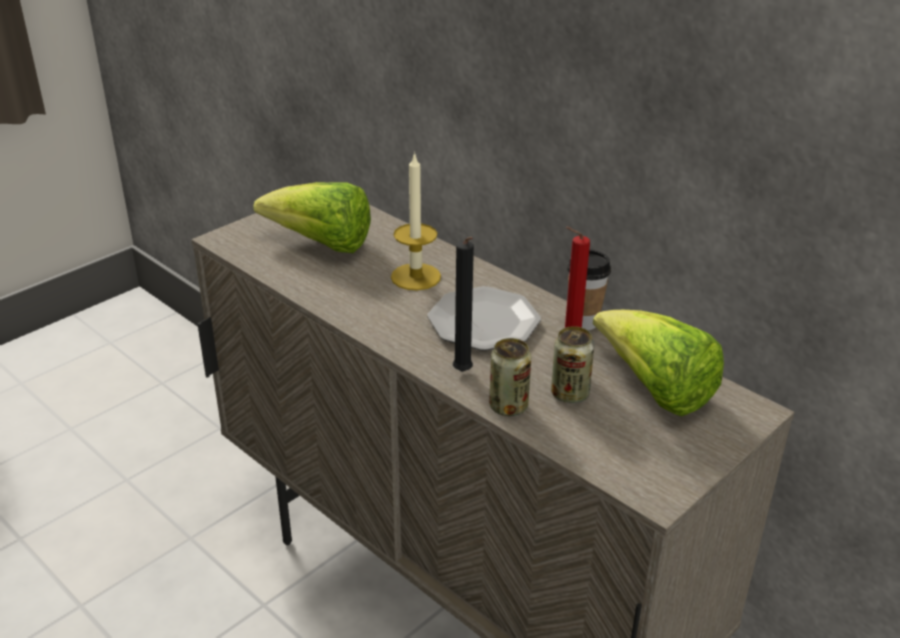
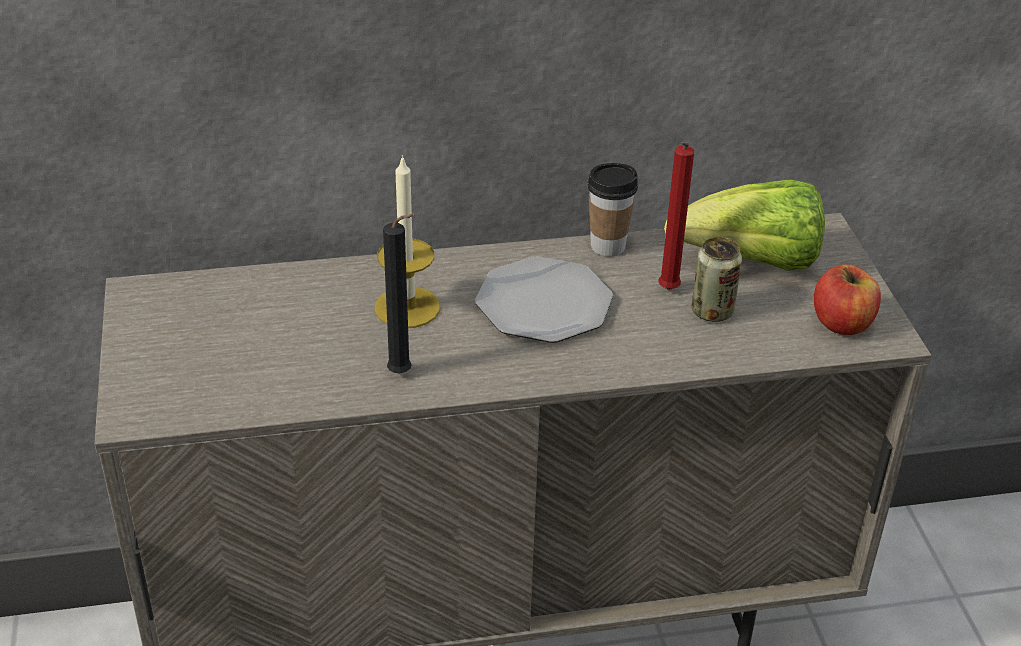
camera: 55 degrees left, 5 degrees up
(322, 245) = (254, 343): lettuce -> none
(463, 373) = (618, 358): black candle -> black candle (403, 374)
(508, 406) = (697, 356): can -> none
(641, 463) = (842, 323): none -> apple

